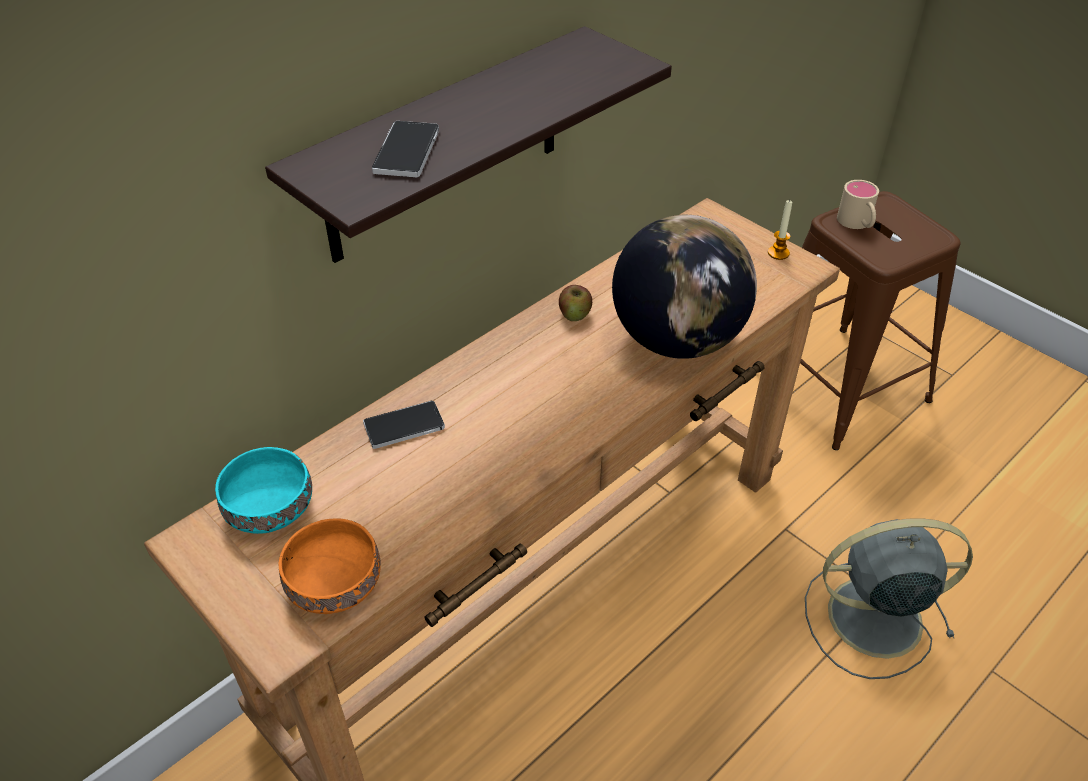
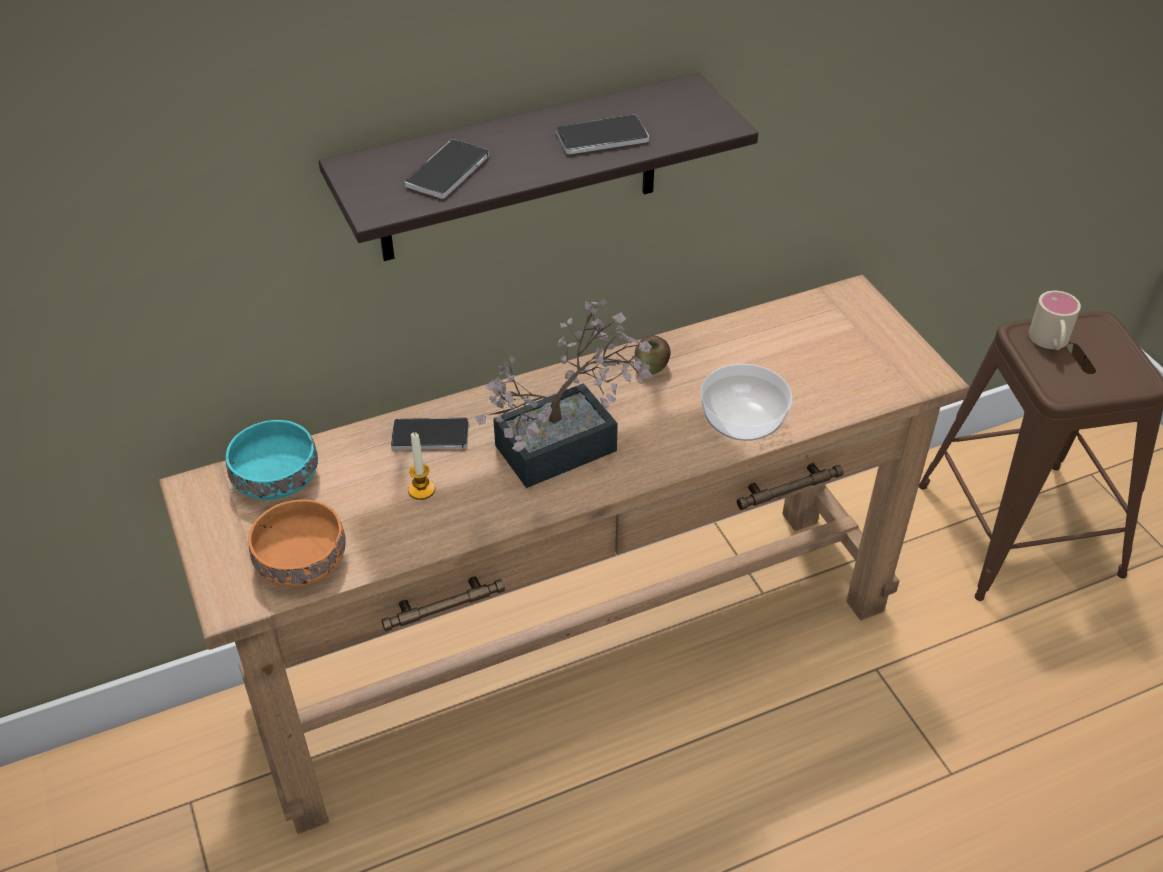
camera: 20 degrees right, 0 degrees up
(535, 94) = (602, 137): none -> phone
(537, 400) = (569, 444): none -> potted plant
(677, 340) = (744, 419): globe -> bowl
(778, 253) = (907, 353): candle -> candle (421, 490)
(870, 617) = (927, 791): grey fan -> none

